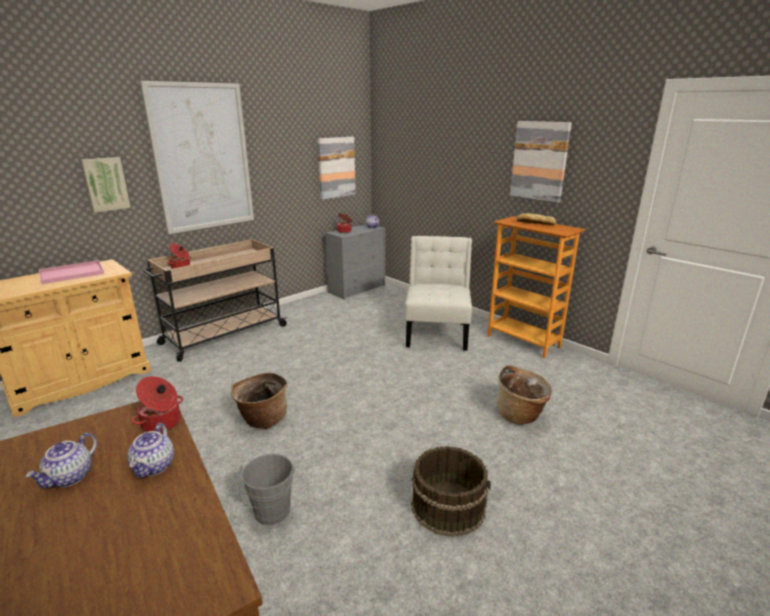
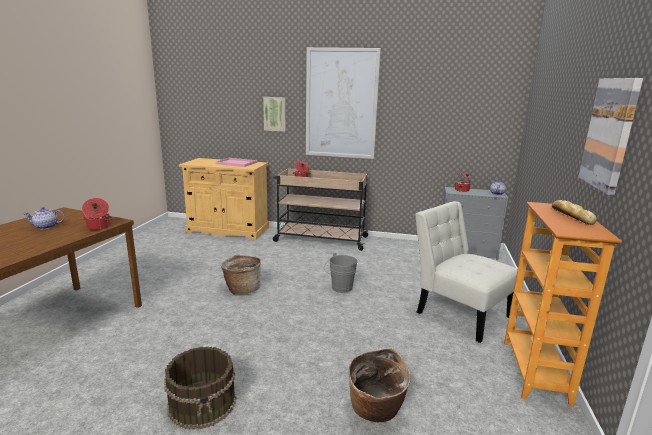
camera: 55 degrees right, 5 degrees down
(154, 466) = (57, 237): teapot -> none
(271, 514) = (153, 329): grey bucket -> grey bucket (340, 288)
(336, 167) = (473, 127): picture -> none
(437, 333) = (459, 312): white chair -> white chair turned 105 degrees counterclockwise

